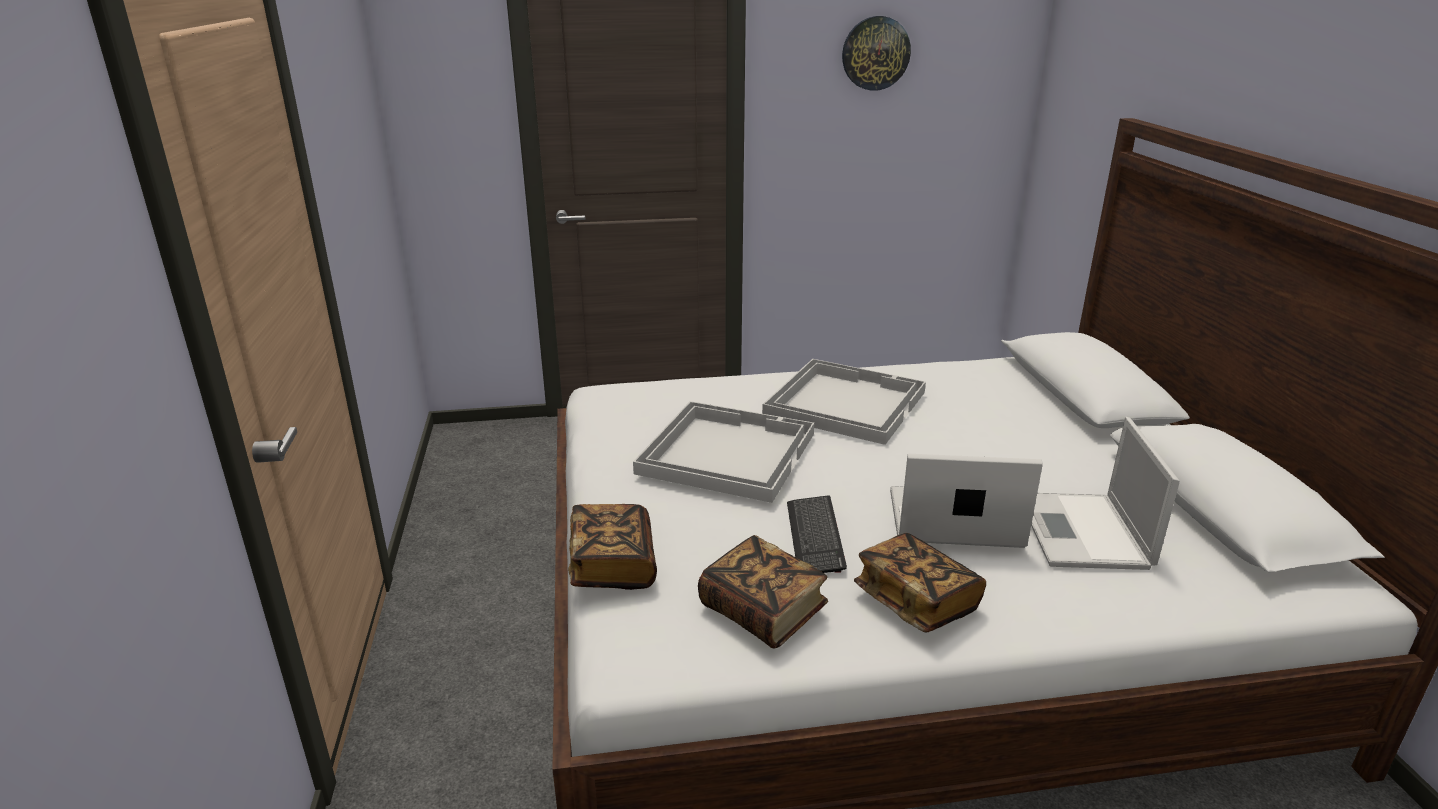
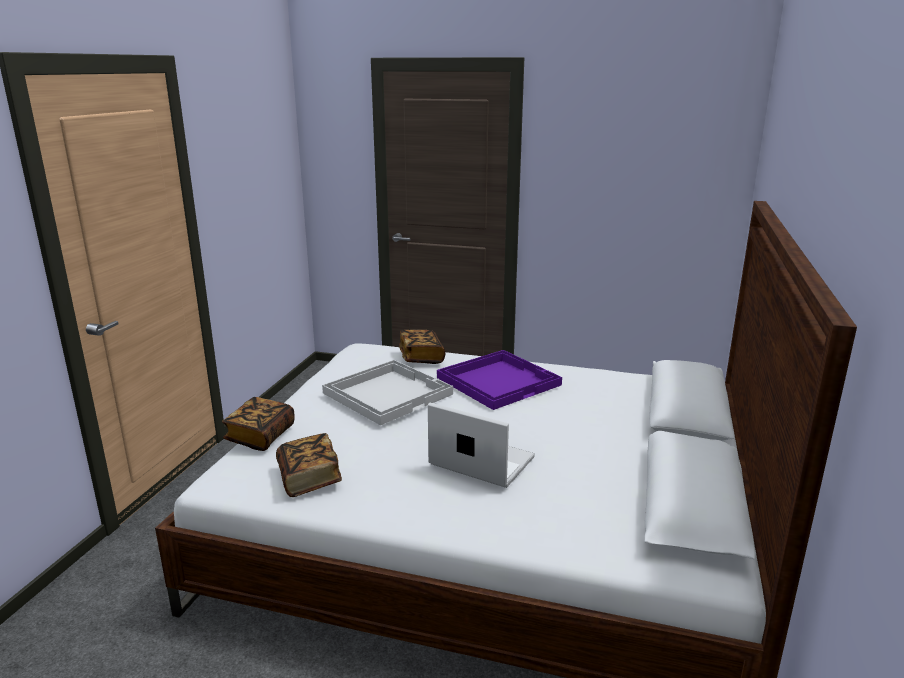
camera: 25 degrees right, 5 degrees down
(814, 537) = (385, 449): keyboard -> none
(844, 402) = (498, 380): white tray -> purple tray
(875, 53) = (616, 142): wall clock -> none
(916, 601) = (400, 497): book -> book (421, 357)
(1083, 533) = (560, 490): laptop -> none

